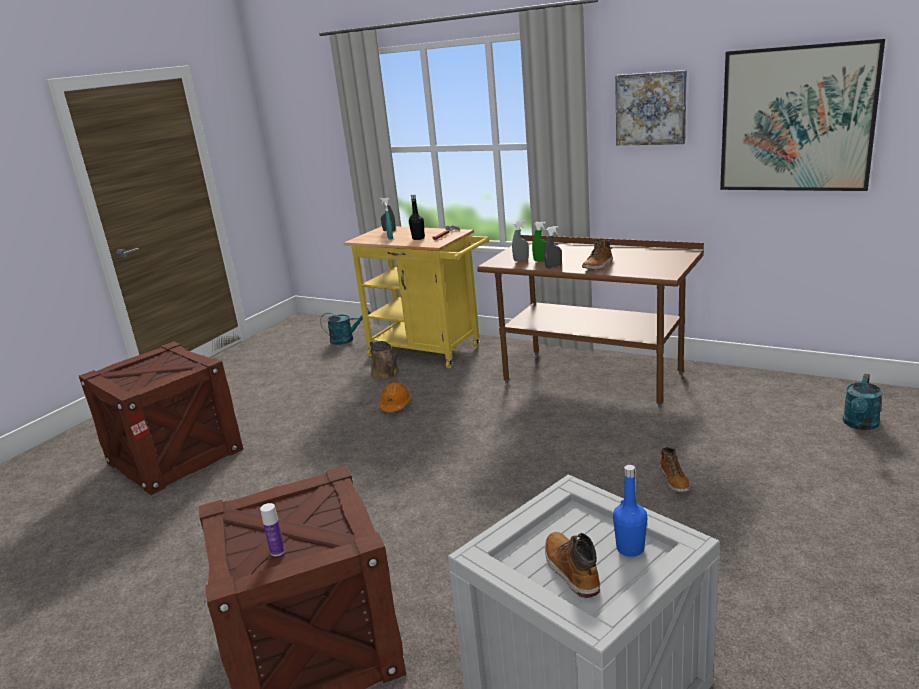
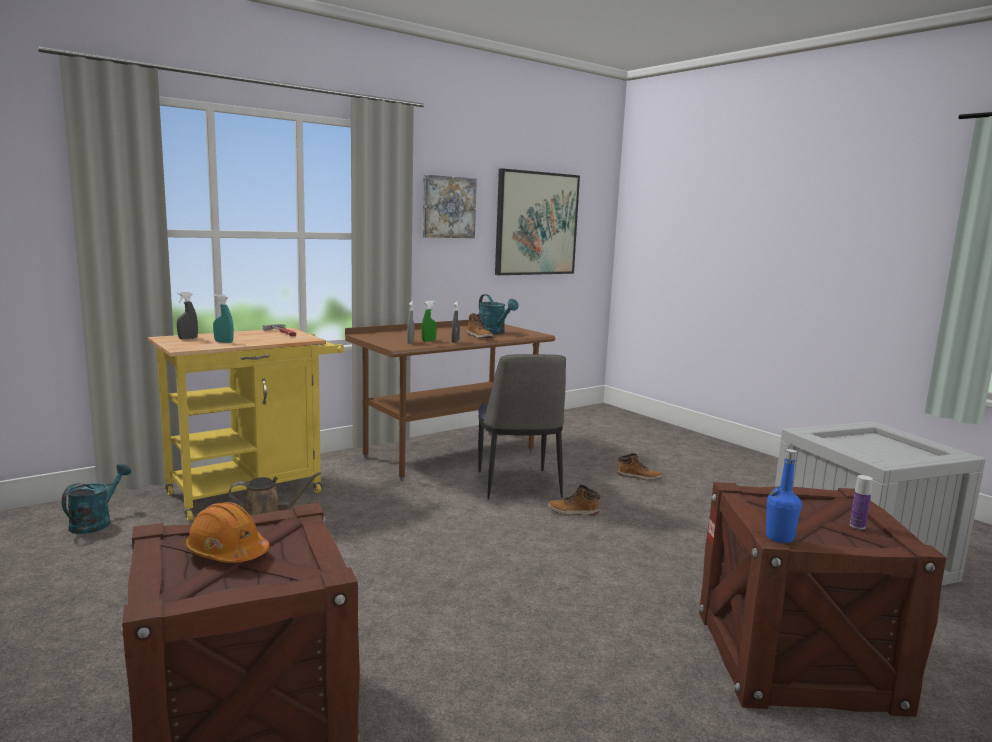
camera: 70 degrees left, 10 degrees down
(395, 405) = (361, 534): orange hard hat -> orange hard hat (227, 552)
(418, 238) = (264, 338): black bottle -> none
(557, 428) = (518, 485): none -> chair
(570, 570) = (895, 453): boot -> boot (573, 512)
(630, 548) = (871, 439): blue bottle -> blue bottle (779, 538)
(860, 425) = (619, 424): turquoise watering can -> turquoise watering can (494, 333)

